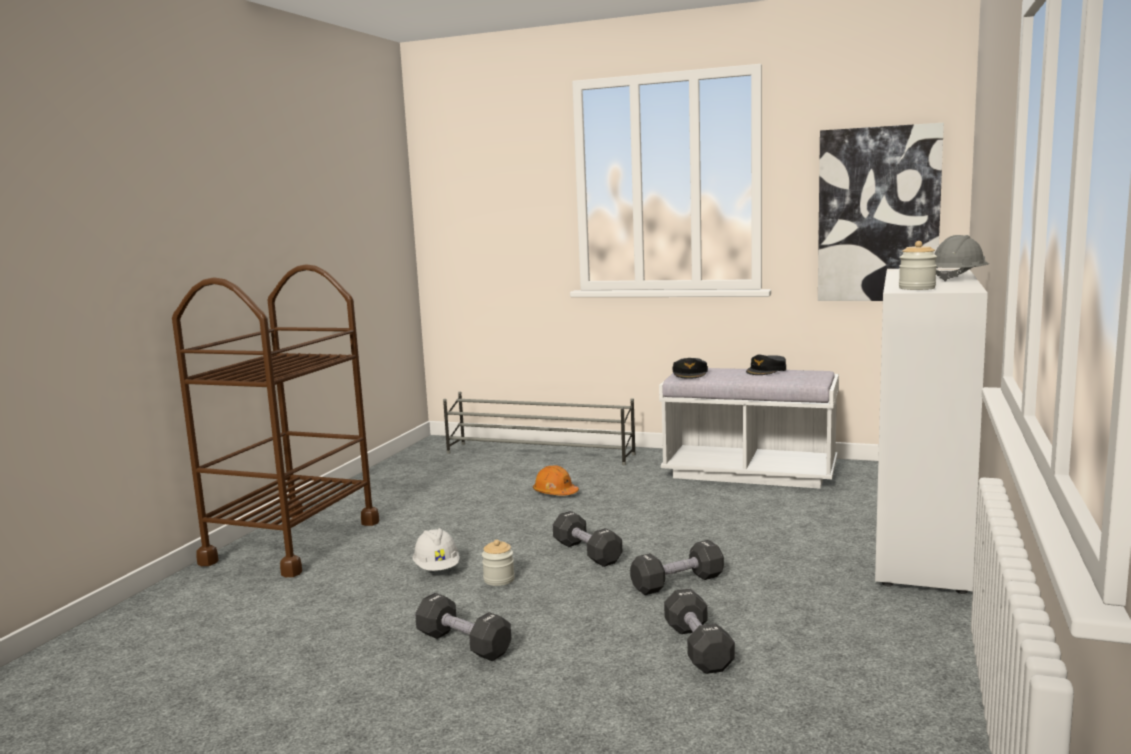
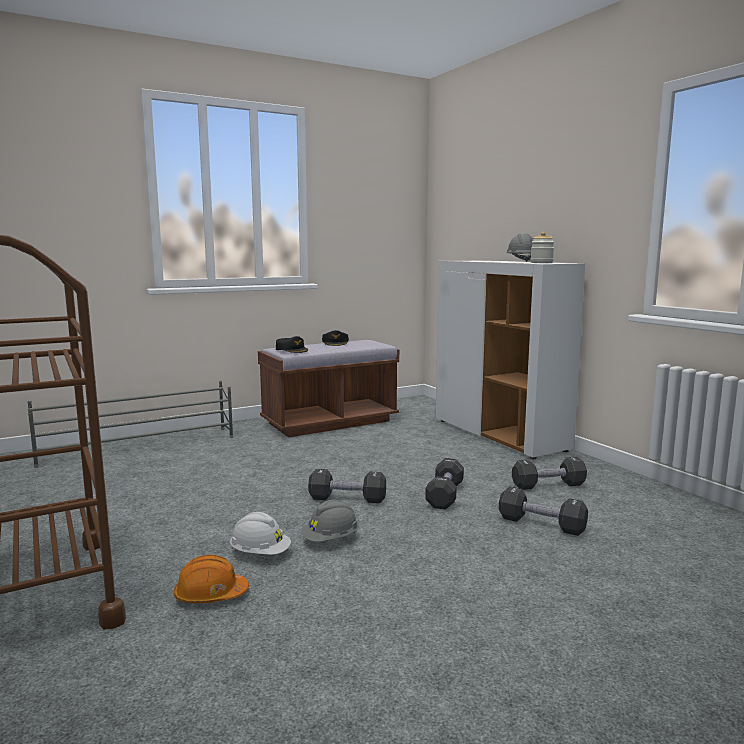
camera: 50 degrees left, 0 degrees up
(463, 644) = (418, 592): black dumbbell -> black dumbbell (548, 485)
(499, 579) = (331, 540): jar -> grey hard hat
(555, 493) = (223, 469): orange hard hat -> orange hard hat (210, 595)
(749, 473) = (329, 422): white bench -> brown bench
(878, 215) = (380, 230): picture -> none

